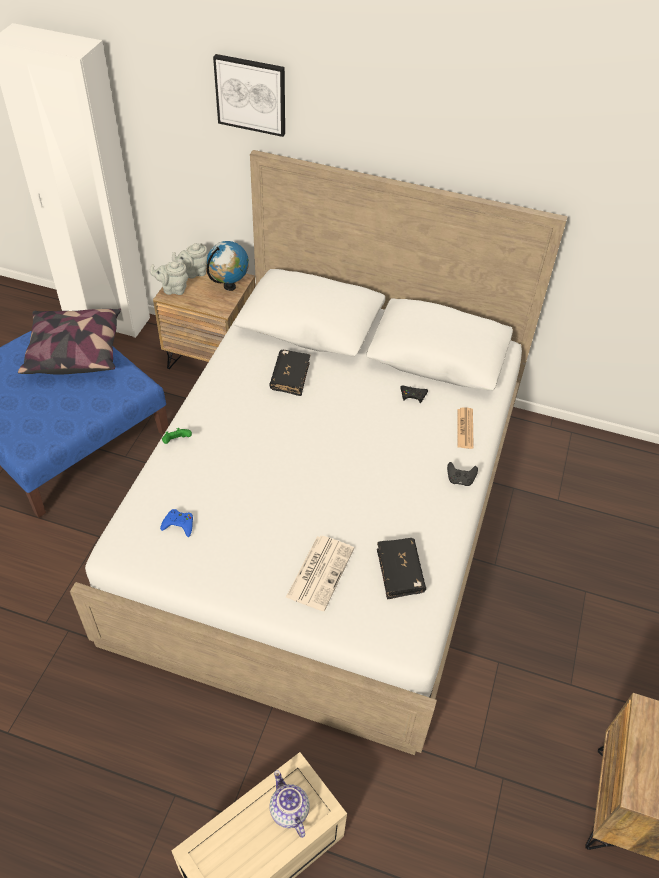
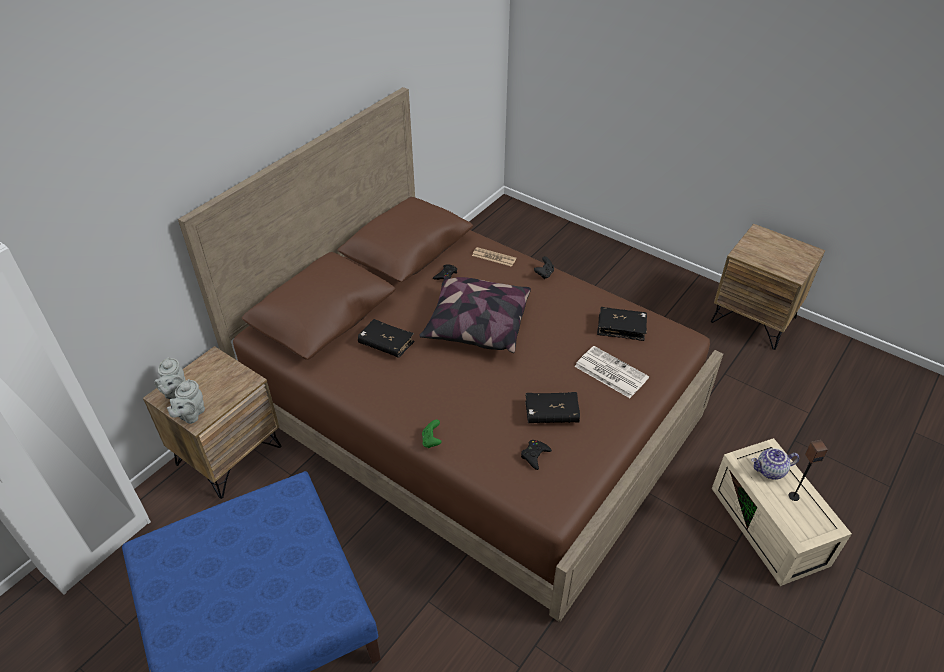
camera: 70 degrees left, 5 degrees down
(75, 352) = (209, 541): pillow -> pillow (476, 325)
(179, 525) = (535, 455): blue game controller -> black game controller
(229, 286) = (219, 368): globe -> none
(240, 528) = (551, 413): none -> black book
(251, 94) = (154, 166): picture -> none
(258, 843) = (793, 496): none -> speaker
(327, 514) = (471, 411): white bed -> brown bed

